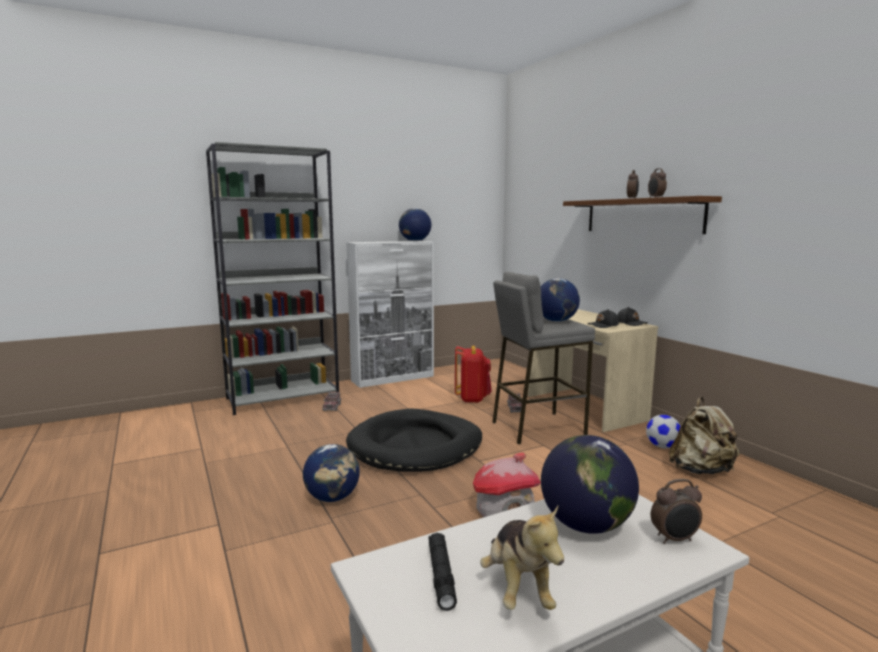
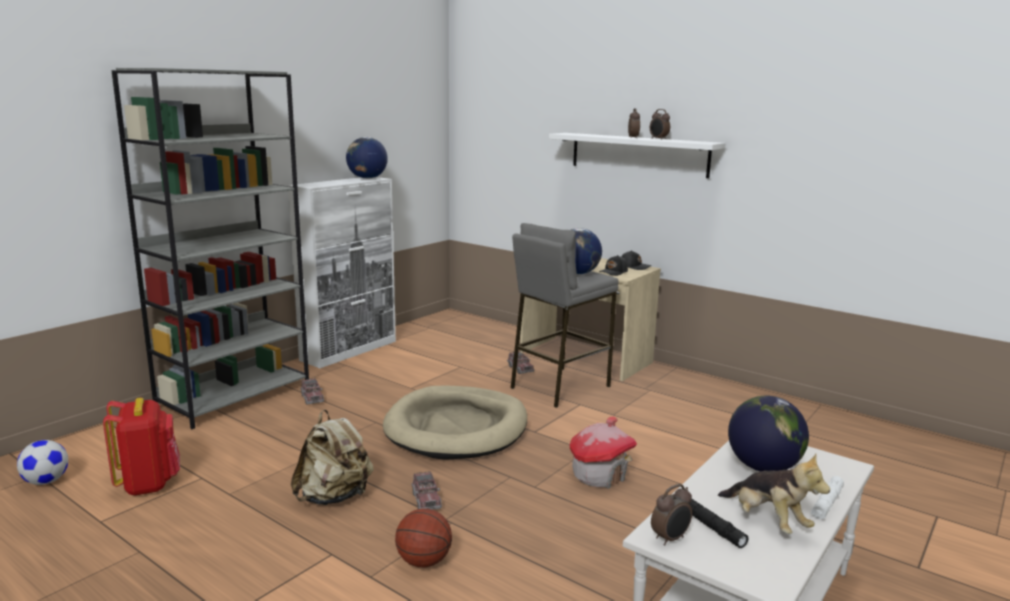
camera: 25 degrees left, 5 degrees up
(276, 549) = (424, 561): none -> basketball
(332, 498) = (426, 499): globe -> toy truck
(416, 446) = (457, 428): black dog bed -> beige dog bed
(472, 399) = (465, 364): red backpack -> red backpack (148, 484)
(624, 587) = (826, 503): none -> white flashlight
(642, 216) = (638, 154): brown shelf -> white shelf
(662, 447) = (681, 387): football -> football (46, 481)
(675, 539) = (825, 464): alarm clock -> alarm clock (670, 539)
(701, 470) = (726, 405): beige backpack -> beige backpack (334, 497)

